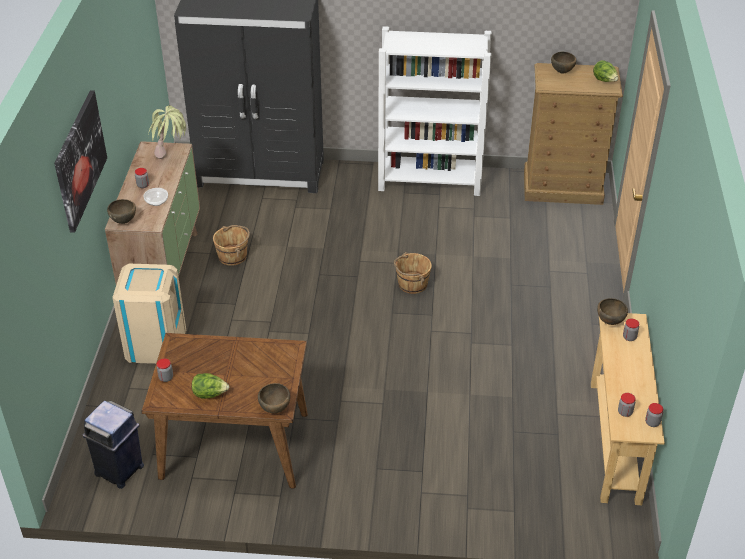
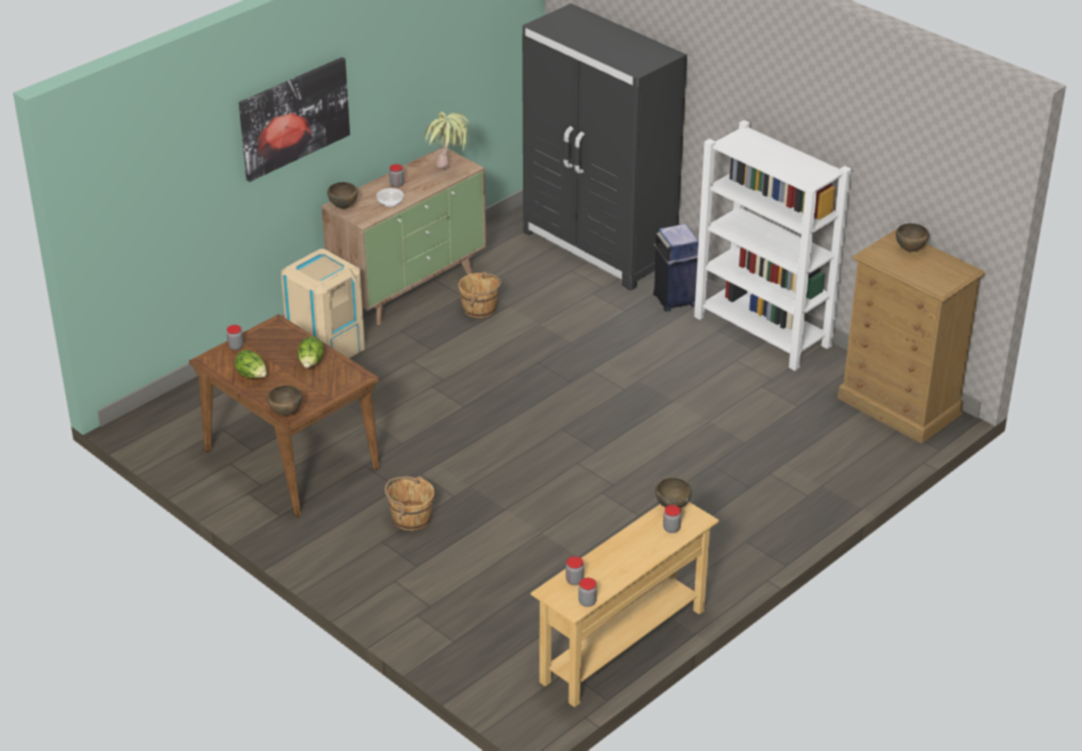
camera: 40 degrees right, 5 degrees down
(120, 470) = (184, 427): blue trash can -> blue trash can (675, 300)
(412, 284) = (613, 415): brown bucket -> brown bucket (411, 518)
(604, 80) = (945, 278): lettuce -> lettuce (311, 364)

